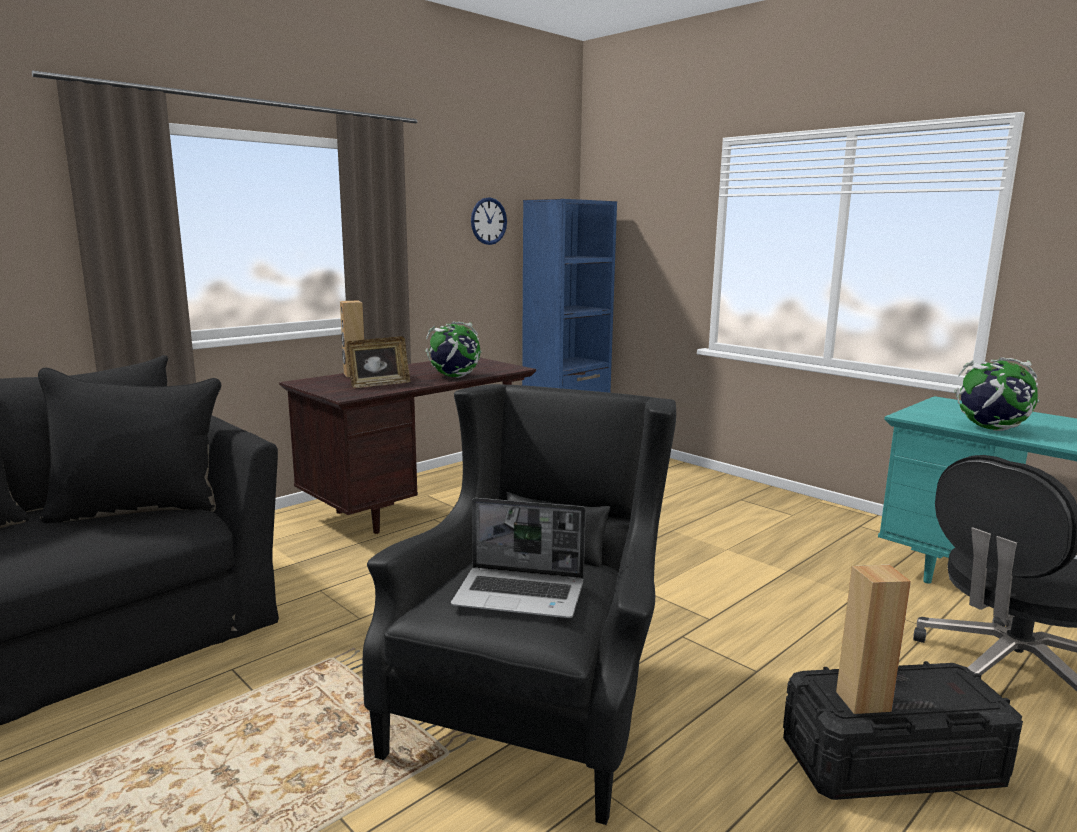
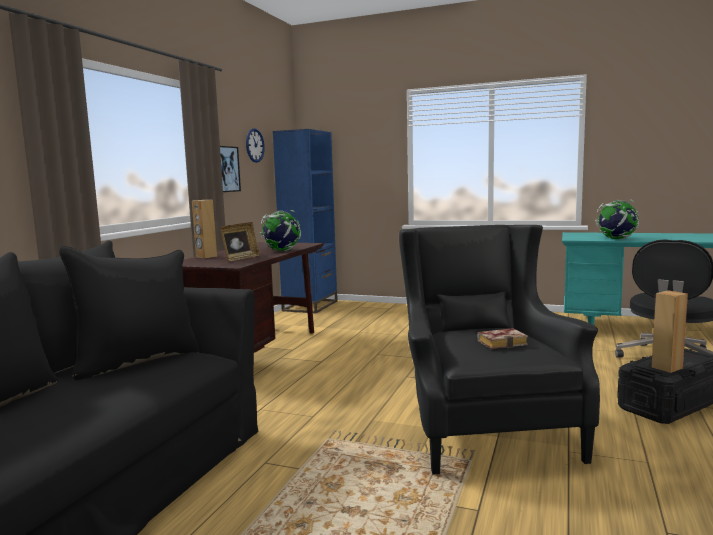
camera: 25 degrees left, 5 degrees down
(430, 255) = (226, 169): none -> picture
(521, 595) = (503, 342): laptop -> book

